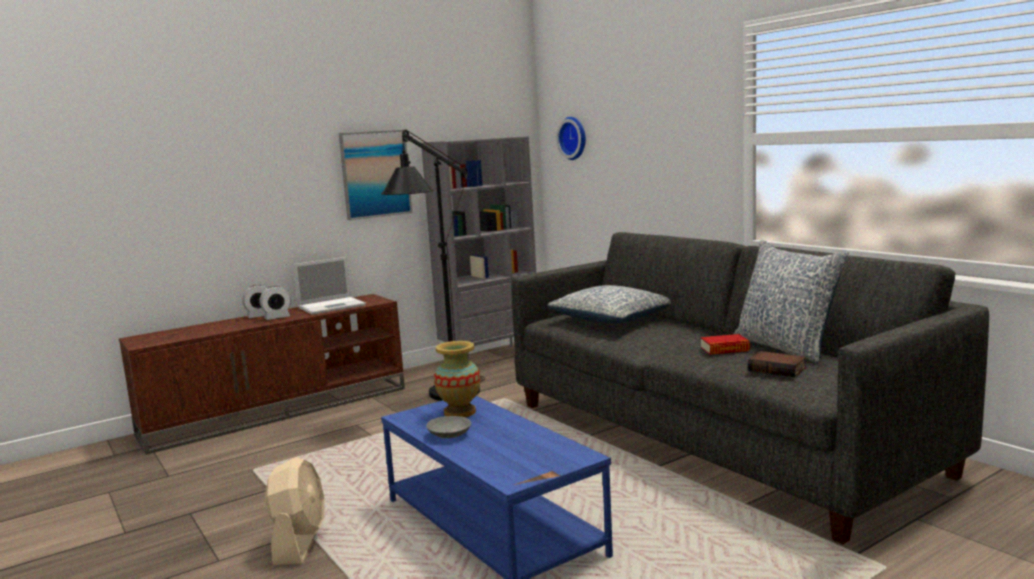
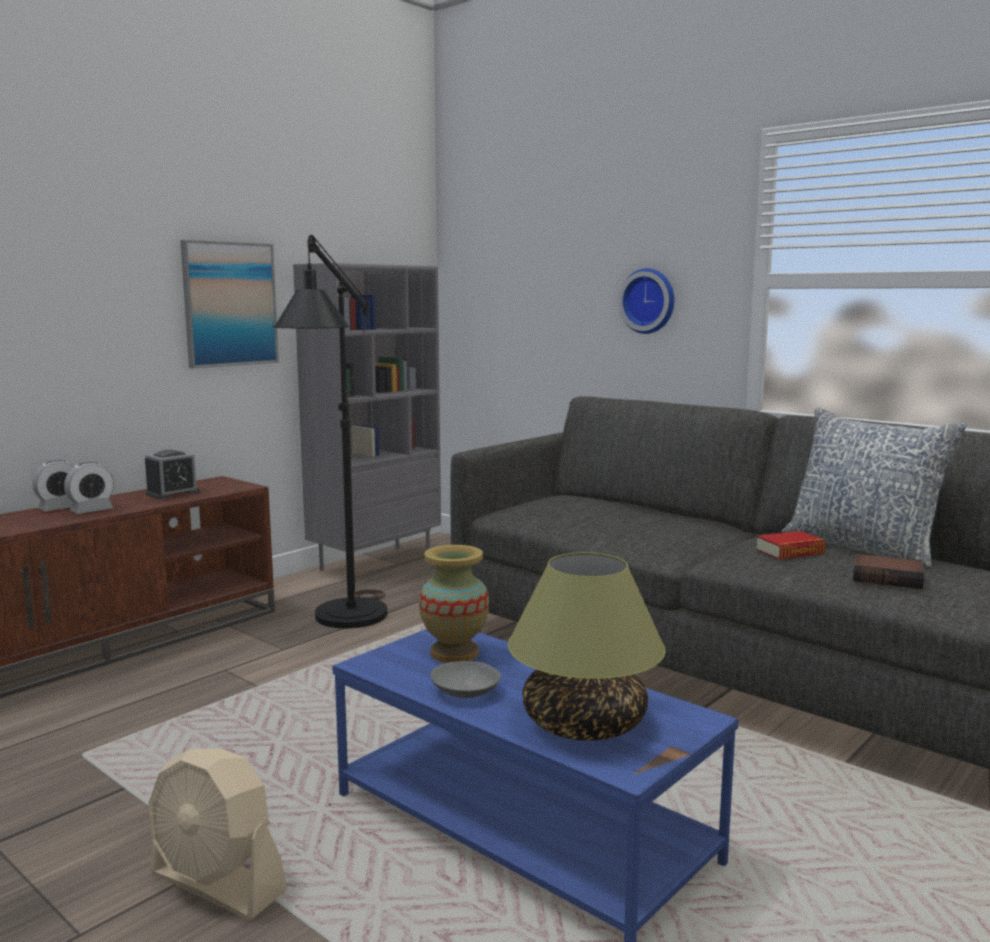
camera: 15 degrees left, 0 degrees up
(299, 542) = (217, 883): beige fan -> beige fan turned 135 degrees clockwise
(333, 306) = (172, 493): laptop -> alarm clock
(508, 456) = (585, 724): none -> table lamp
(574, 138) = (492, 274): wall clock -> wall clock (649, 301)
(613, 319) = (595, 512): pillow -> none

